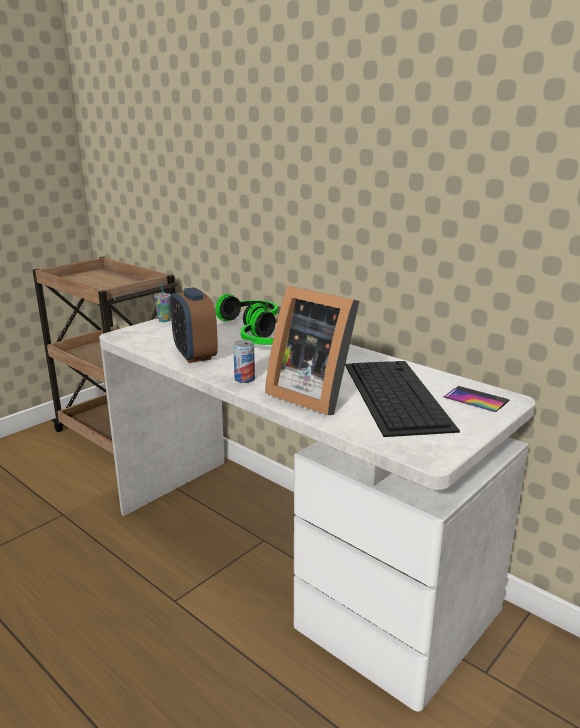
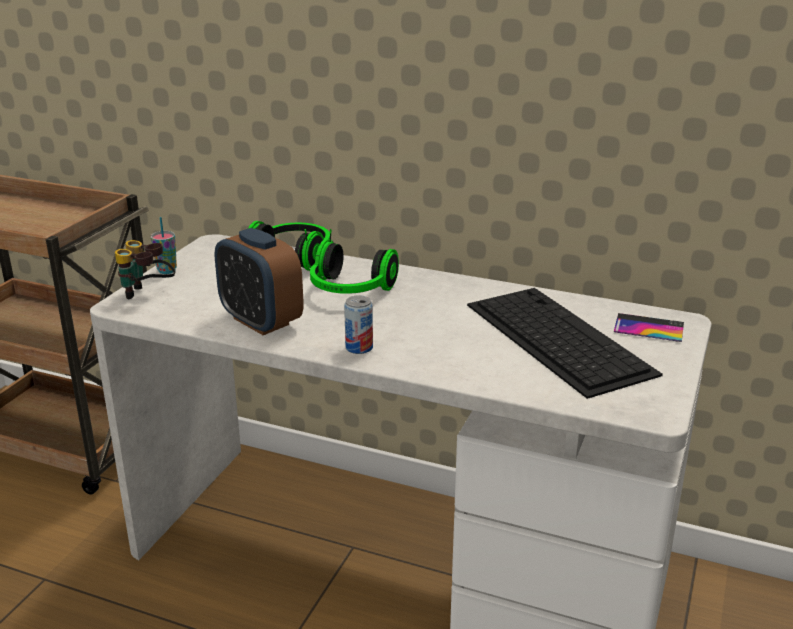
camera: 20 degrees left, 5 degrees up
(140, 331) = (148, 295): none -> binoculars
(313, 394) = (462, 355): picture frame -> none

